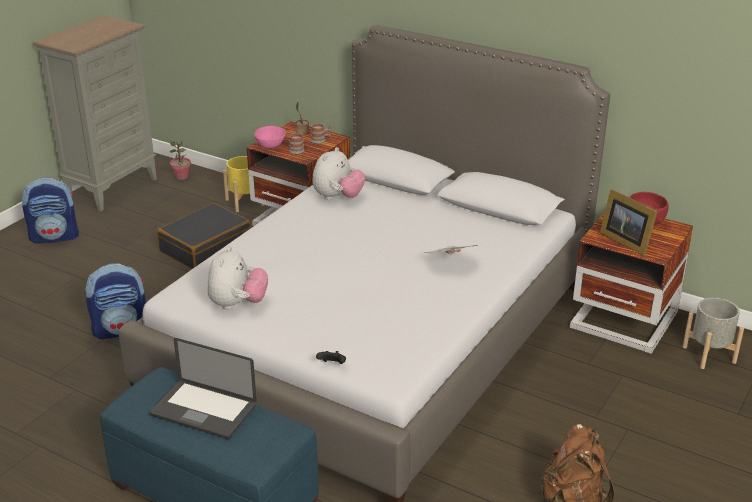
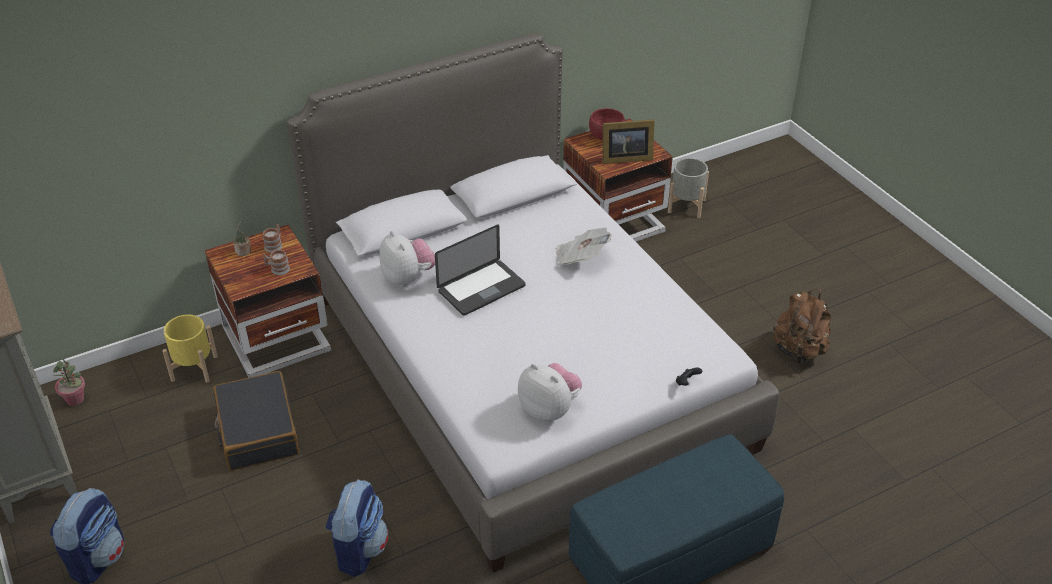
camera: 60 degrees left, 10 degrees up
(203, 411) = (667, 493): laptop -> laptop (481, 289)
(271, 145) = (249, 283): pink bowl -> none

